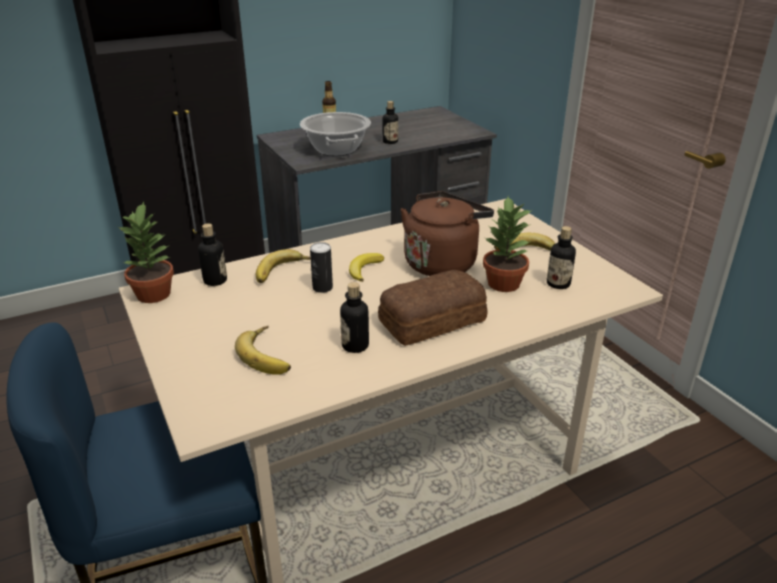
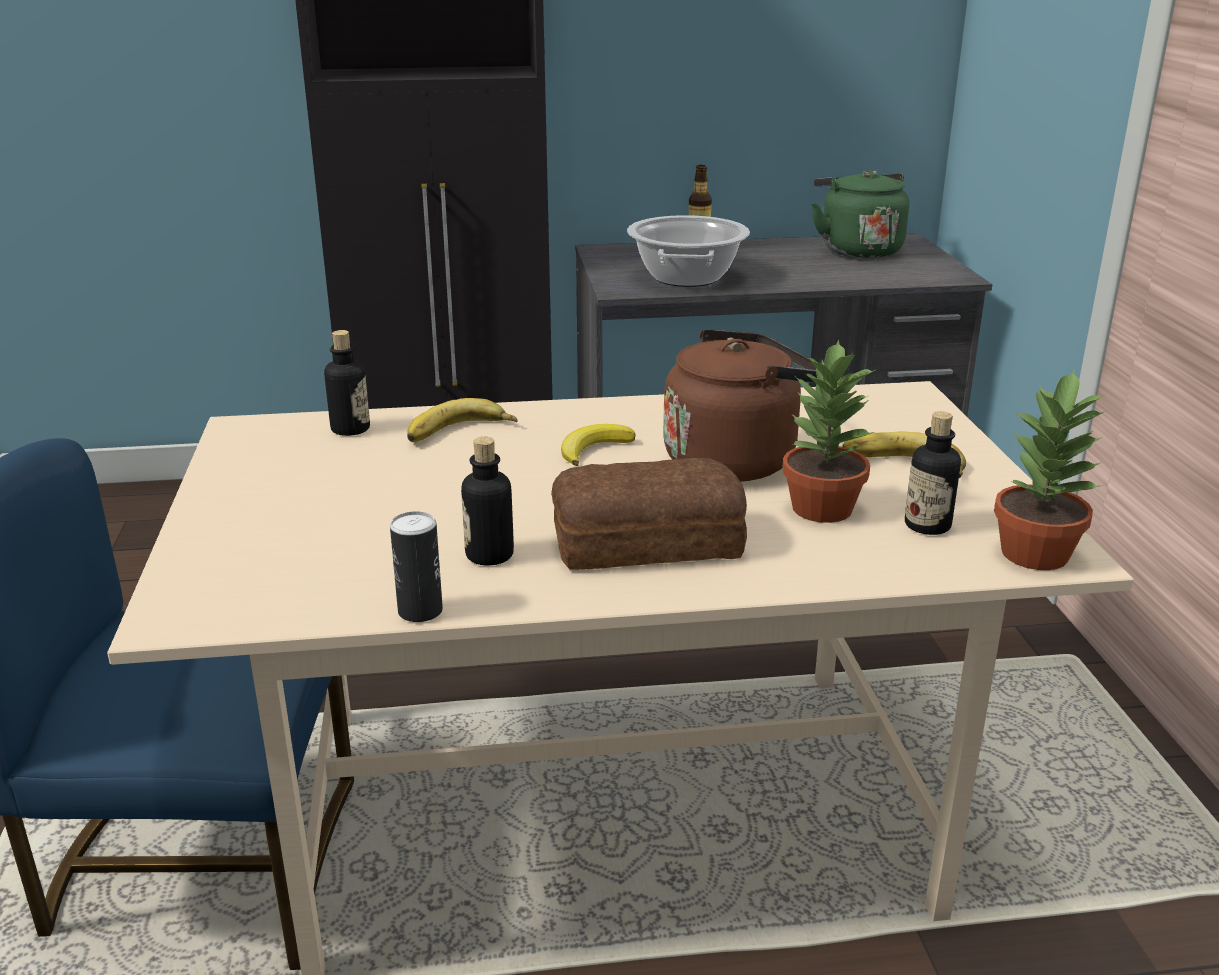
camera: 20 degrees right, 5 degrees down
(154, 294) = (250, 433): potted plant -> potted plant (1036, 554)
(269, 354) = (346, 542): banana -> none
(322, 288) = (504, 464): can -> can (420, 611)
(390, 142) = (787, 276): bottle -> none
(416, 120) = (857, 250): none -> green kettle

